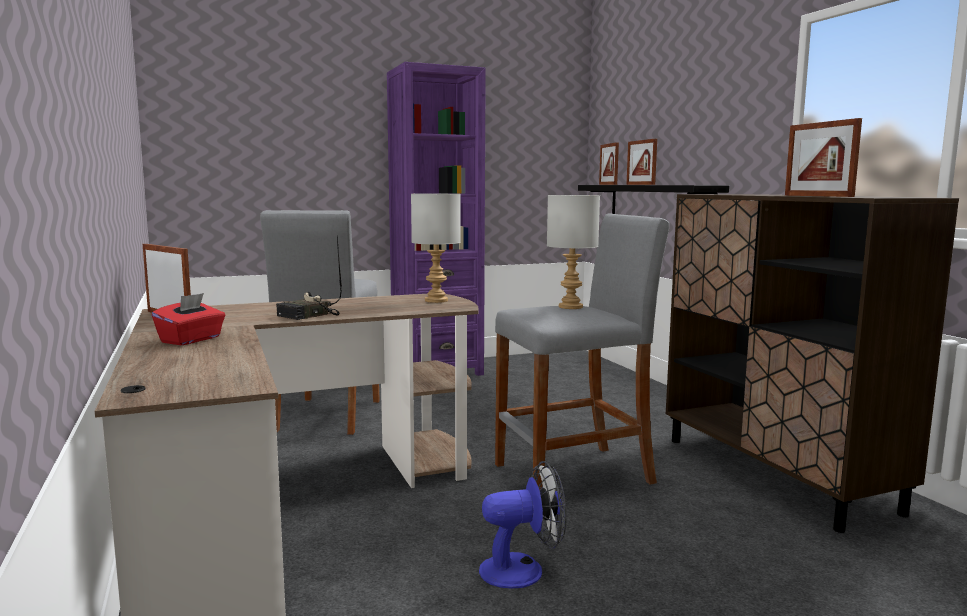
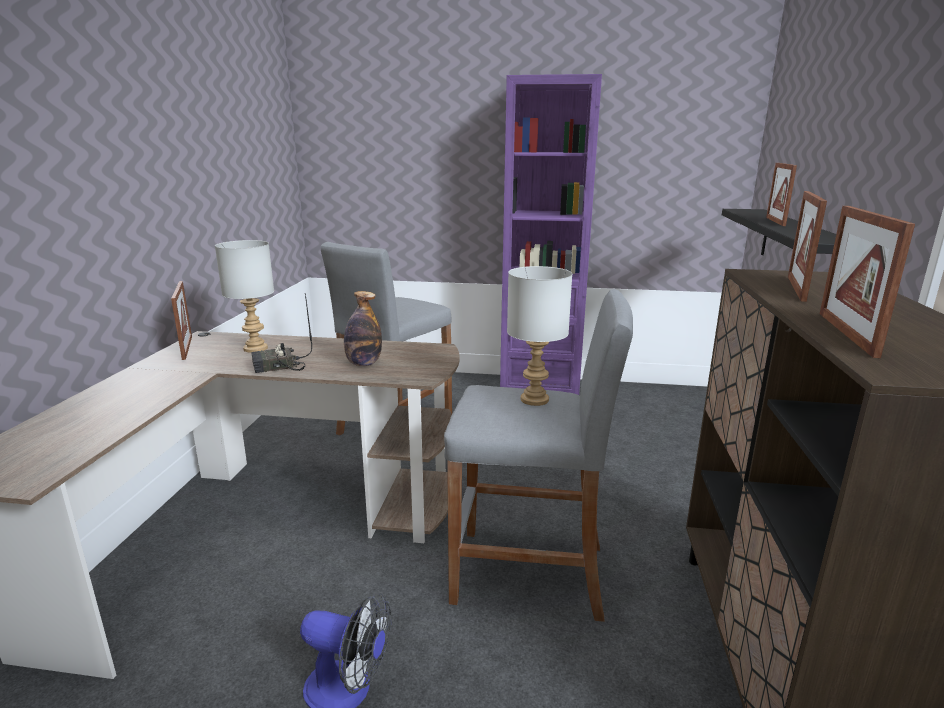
camera: 30 degrees right, 10 degrees up
(191, 340) = (136, 389): red tissue box -> none
(388, 307) = (363, 363): none -> bottle
(435, 300) = (423, 359): grey table lamp -> grey table lamp (255, 348)
(607, 184) = (753, 212): picture frame -> picture frame (796, 288)

